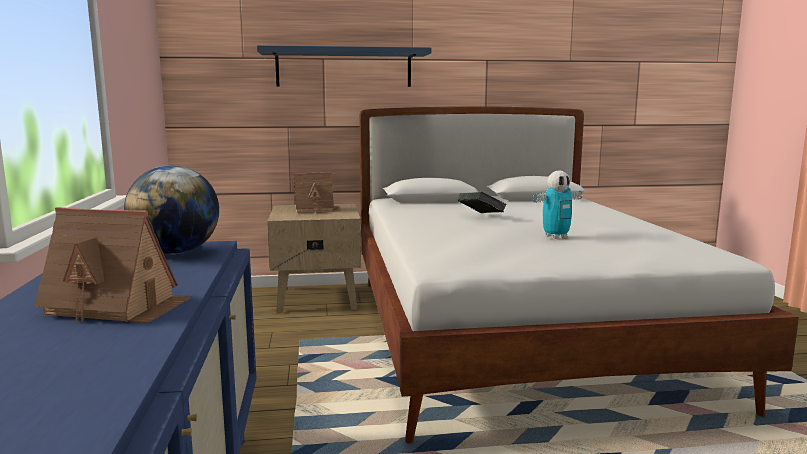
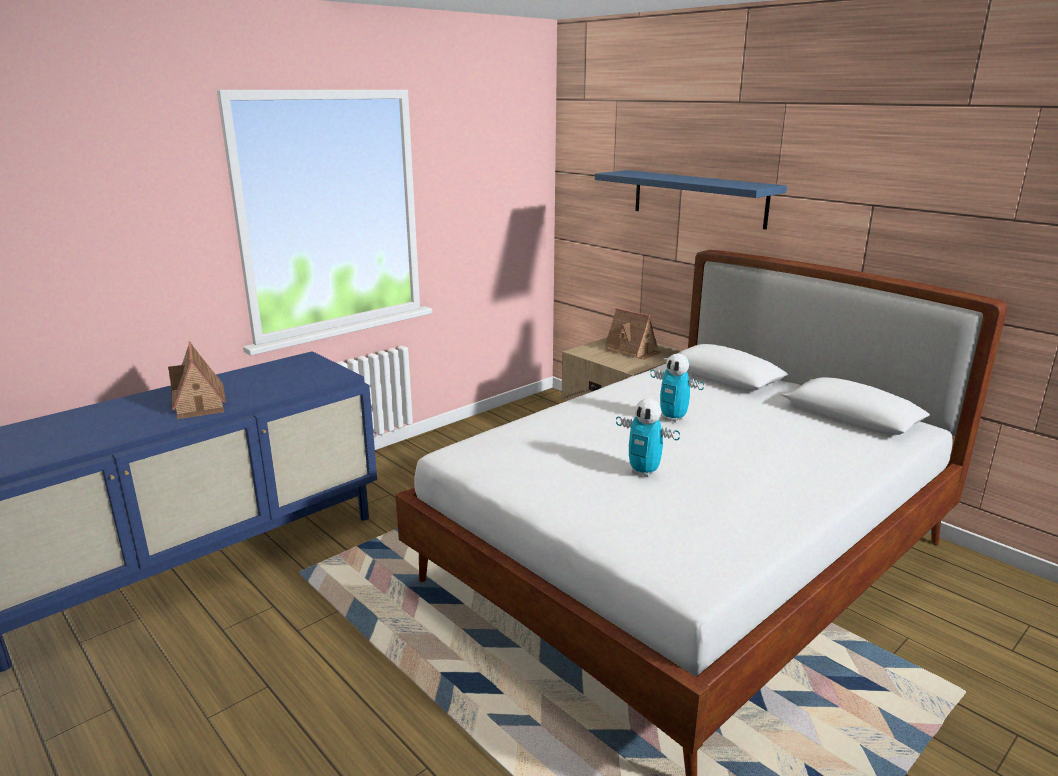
camera: 55 degrees right, 10 degrees up
(176, 252) = (314, 375): globe -> none
(481, 217) = (673, 418): book -> toy robot

